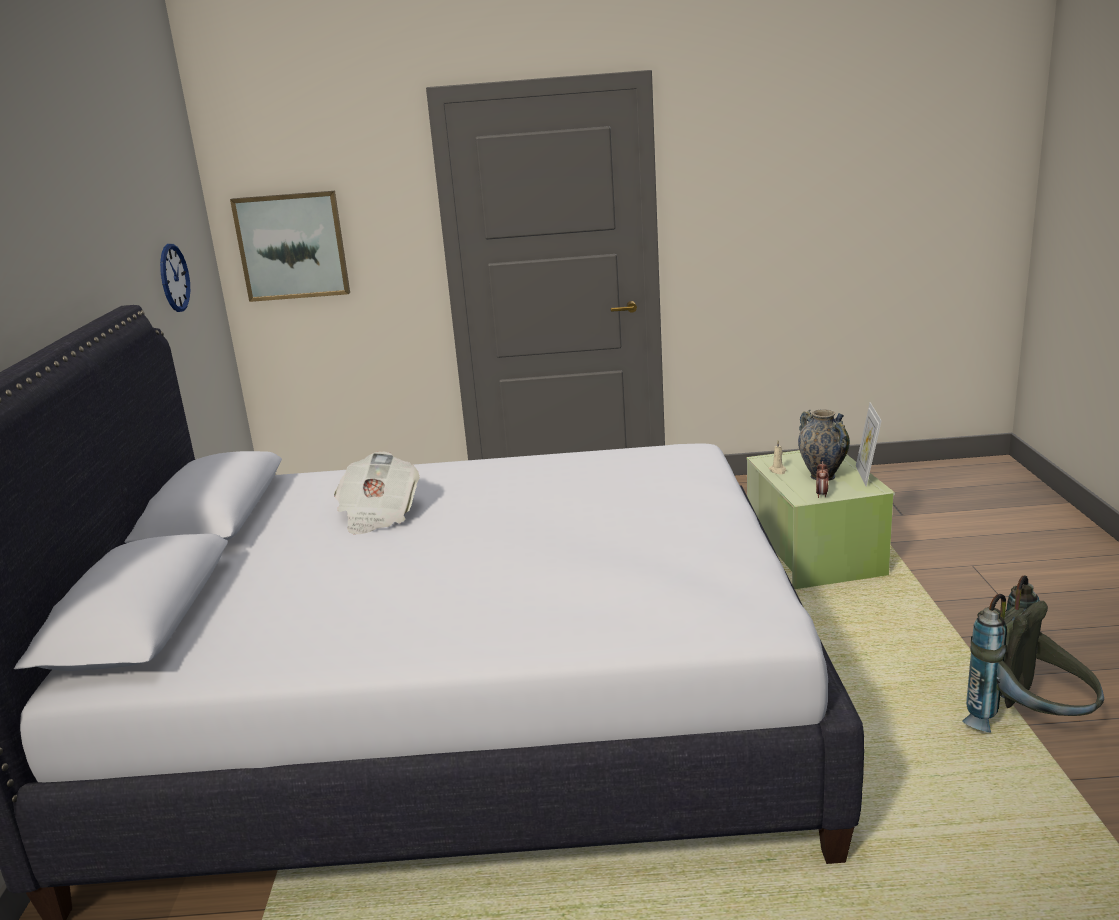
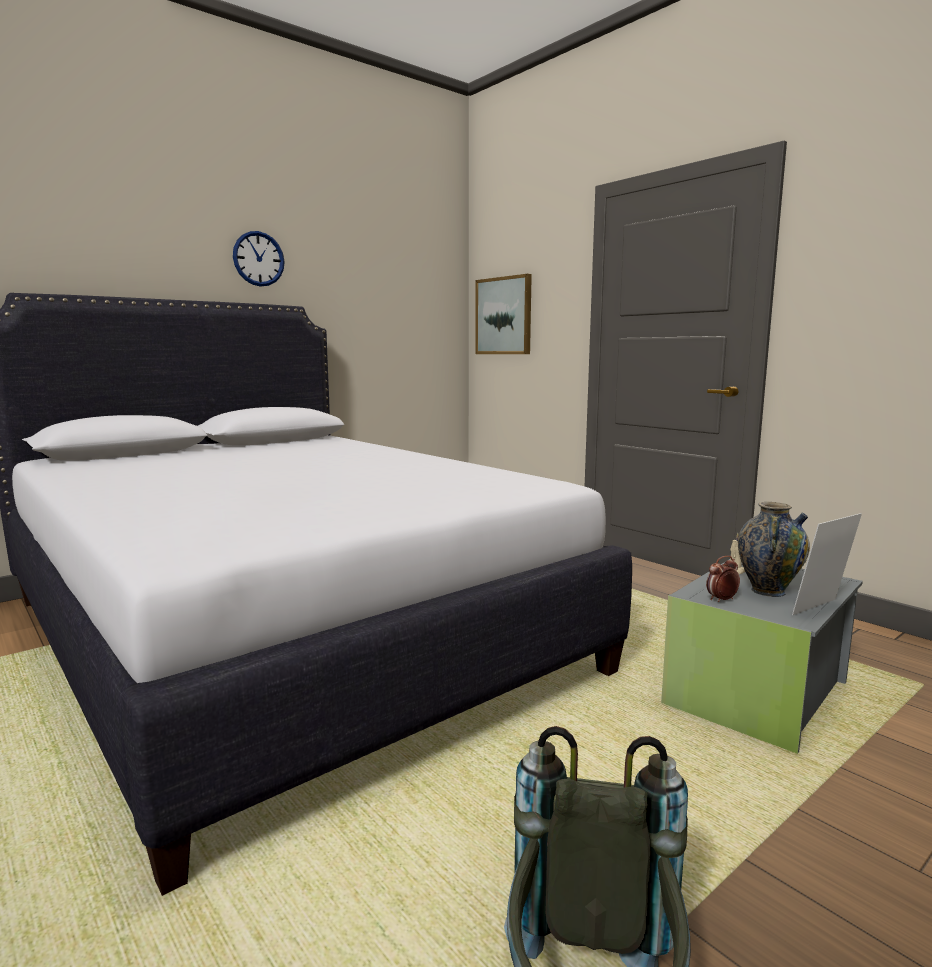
camera: 50 degrees right, 10 degrees down
(174, 278) = (394, 316): wall clock -> wall clock (258, 259)
(378, 515) = (303, 456): newspaper -> none
(815, 553) = (760, 694): green storage box -> grey storage box

